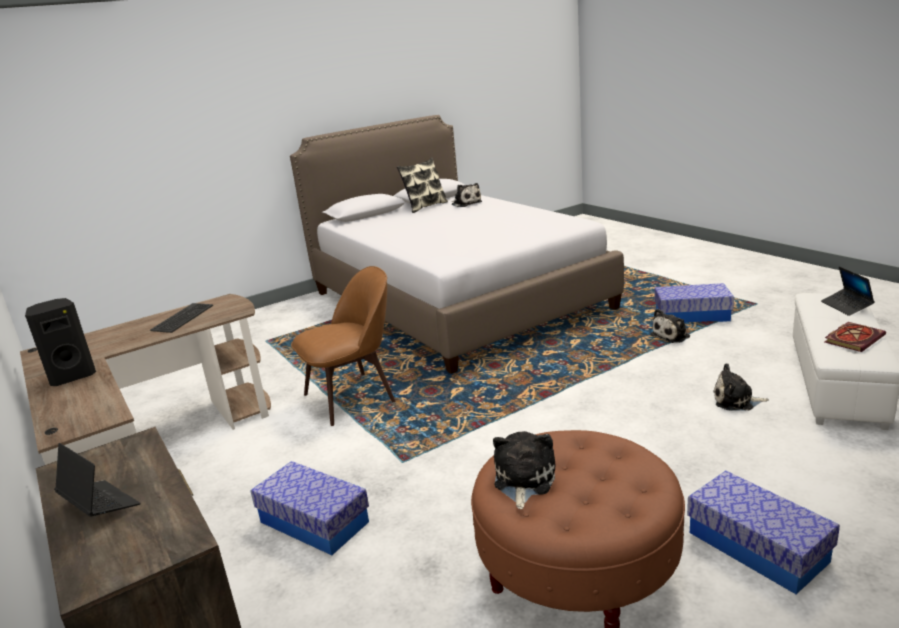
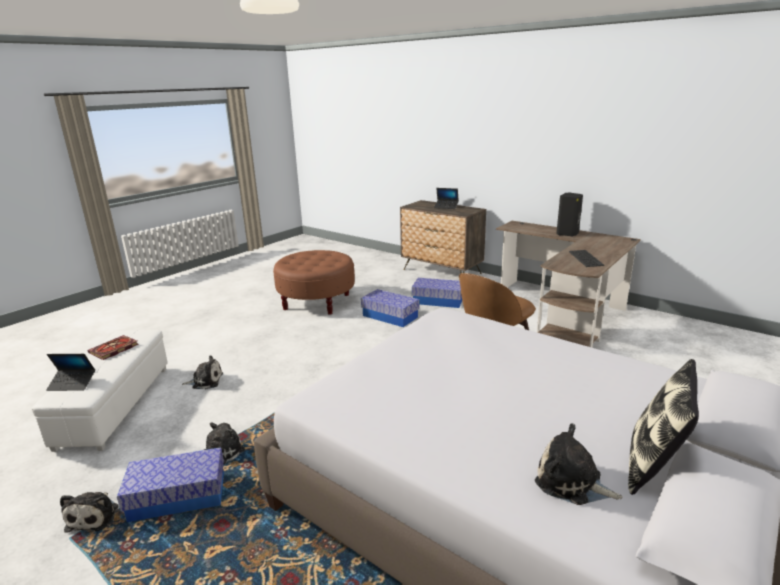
camera: 160 degrees right, 0 degrees up
(523, 480) = (333, 258): plush toy -> plush toy (95, 516)
(757, 547) = (243, 315): storage box -> storage box (390, 316)
(846, 306) = (72, 384): laptop -> laptop turned 120 degrees clockwise

